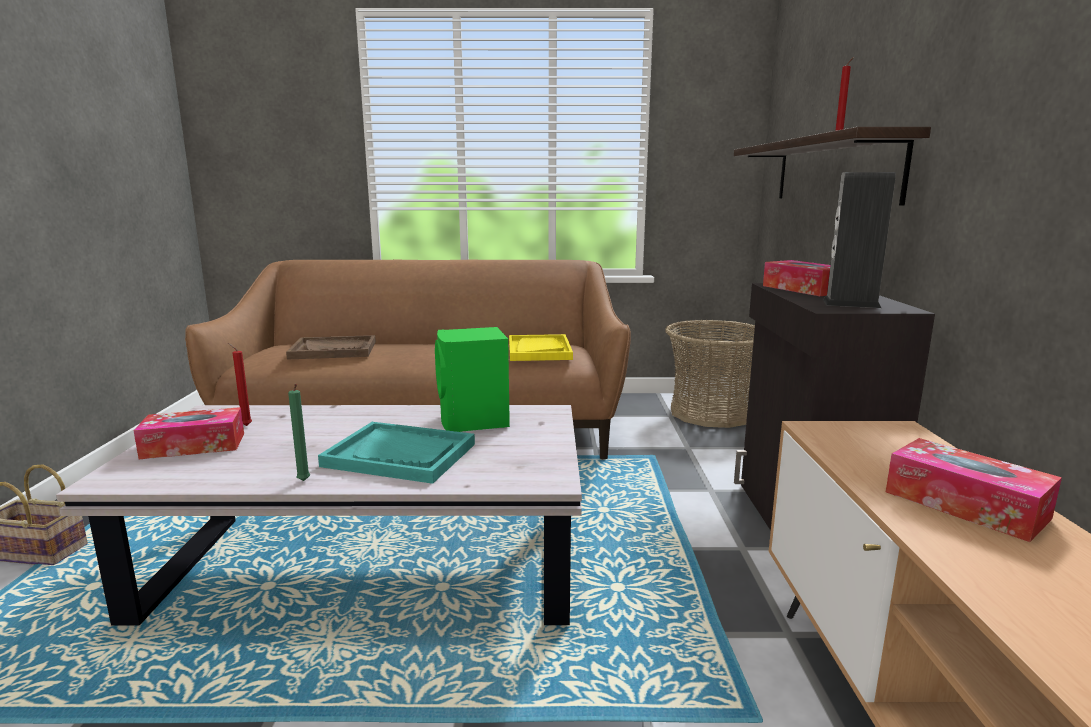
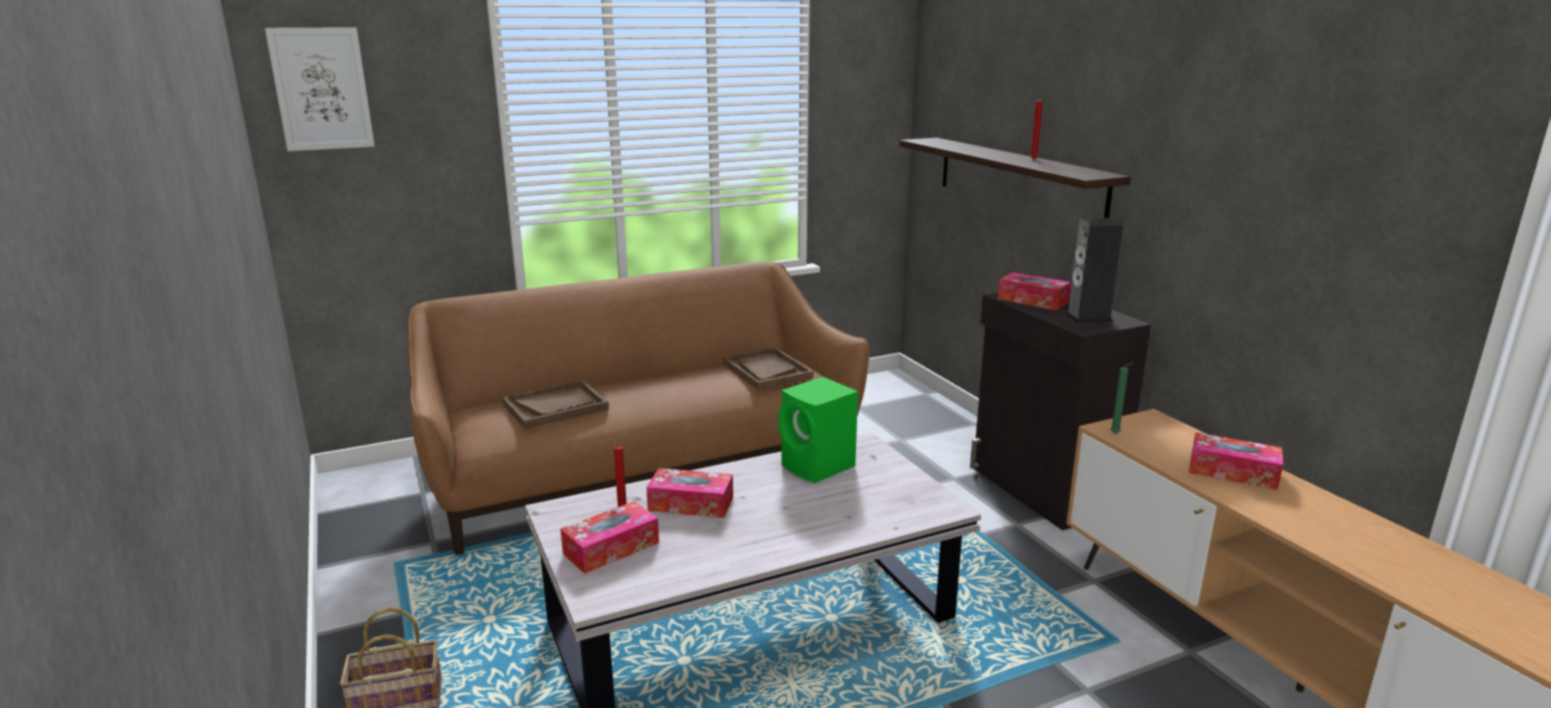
camera: 25 degrees left, 5 degrees up
(231, 89) = (321, 89): none -> picture
(304, 482) = (769, 556): green candle -> green candle (1116, 434)
(315, 427) = (691, 504): none -> tissue box
(400, 455) = (807, 513): turquoise tray -> none
(539, 350) = (767, 371): yellow tray -> brown tray
(711, 412) = (890, 397): basket -> none

